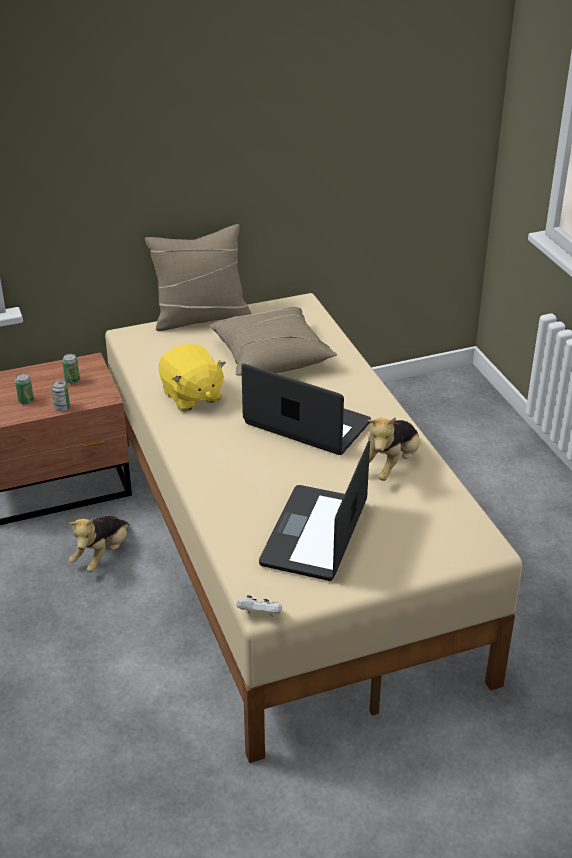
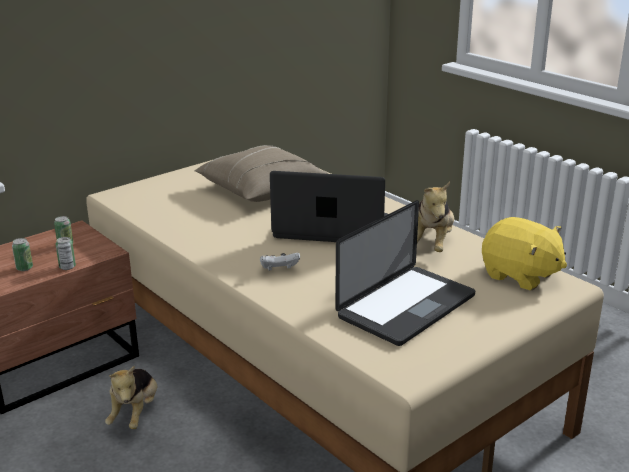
camera: 20 degrees left, 10 degrees down
(191, 396) = (206, 227): yellow plush toy -> yellow plush toy (520, 275)
(201, 317) = (175, 173): beige pillow -> none
(260, 615) = (409, 383): white game controller -> white game controller (279, 270)
(314, 534) = (406, 307): laptop -> laptop turned 135 degrees counterclockwise

